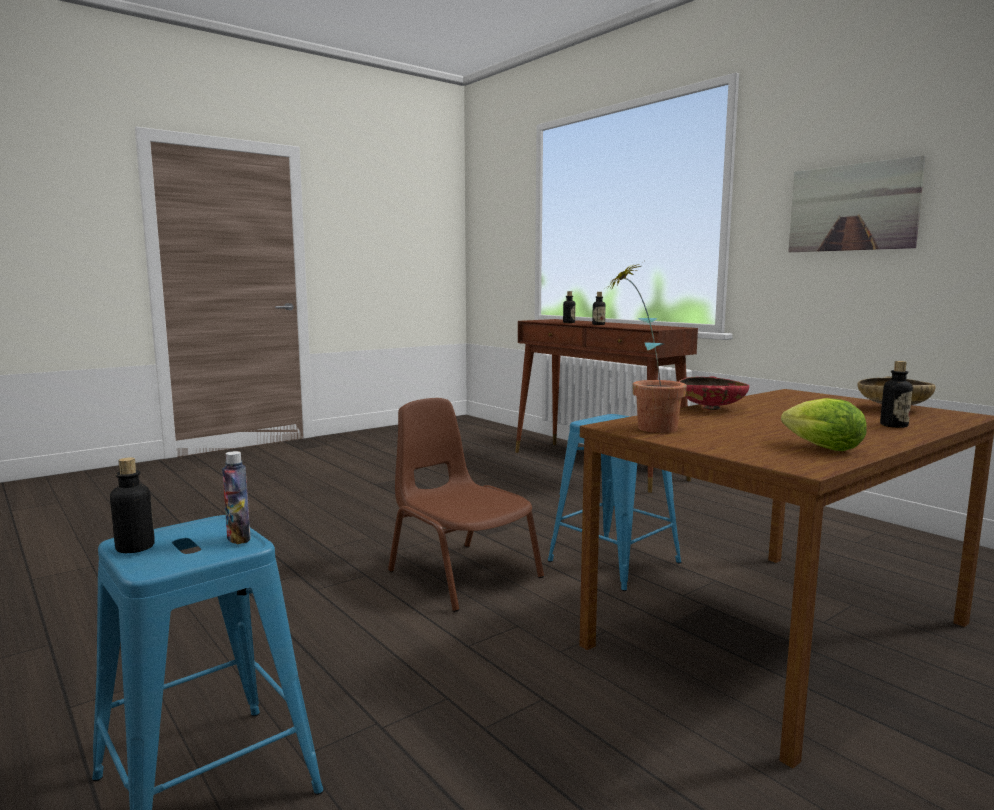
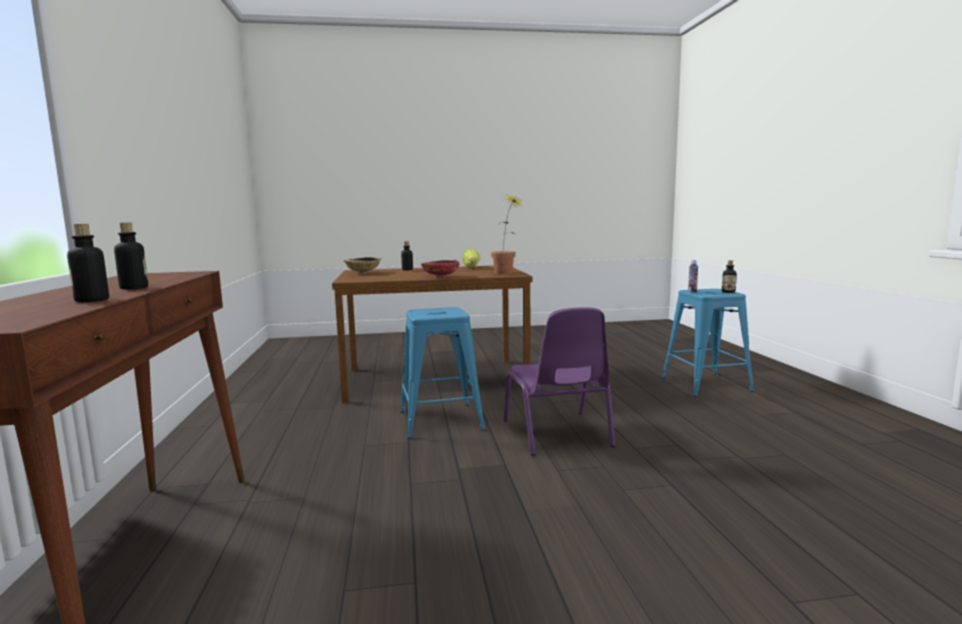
camera: 150 degrees left, 0 degrees up
(462, 574) = (557, 433): brown chair -> purple chair
(852, 207) = (142, 136): picture -> none

